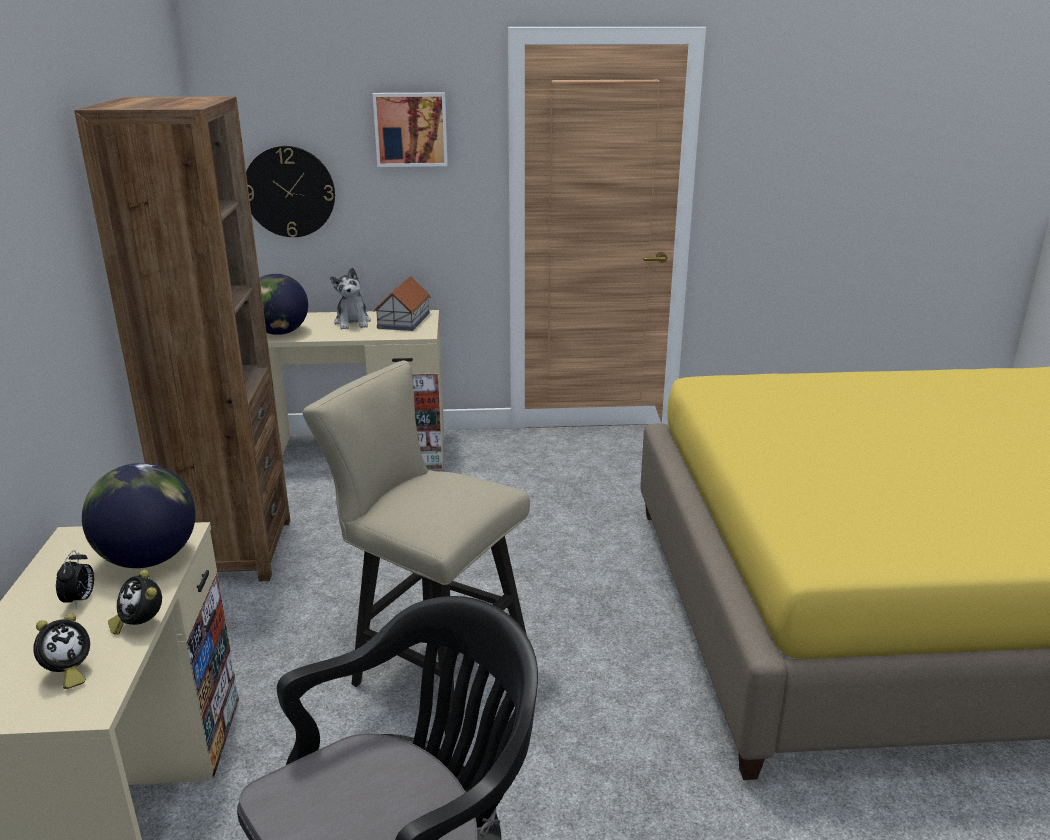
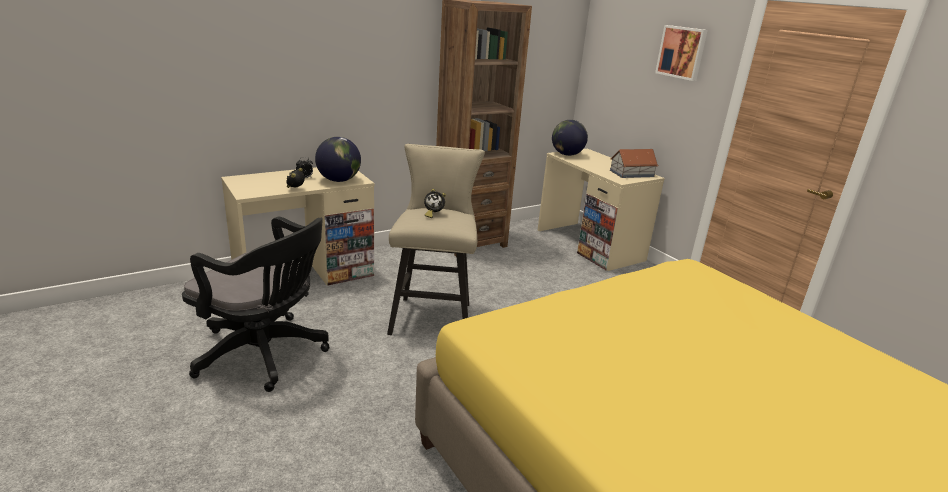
camera: 60 degrees right, 0 degrees up
(67, 674) = (262, 187): alarm clock -> alarm clock (433, 214)
(289, 192) = (614, 79): wall clock -> none
(353, 322) = (607, 164): plush toy -> none

